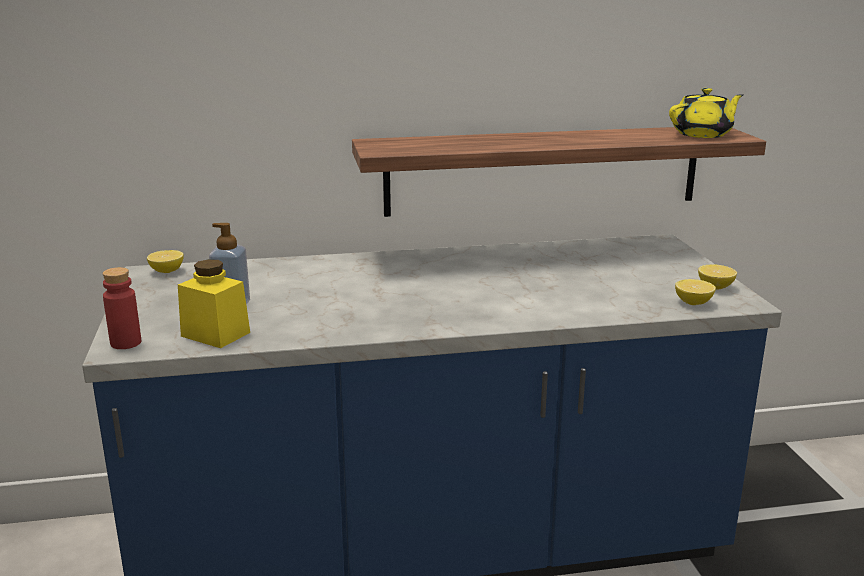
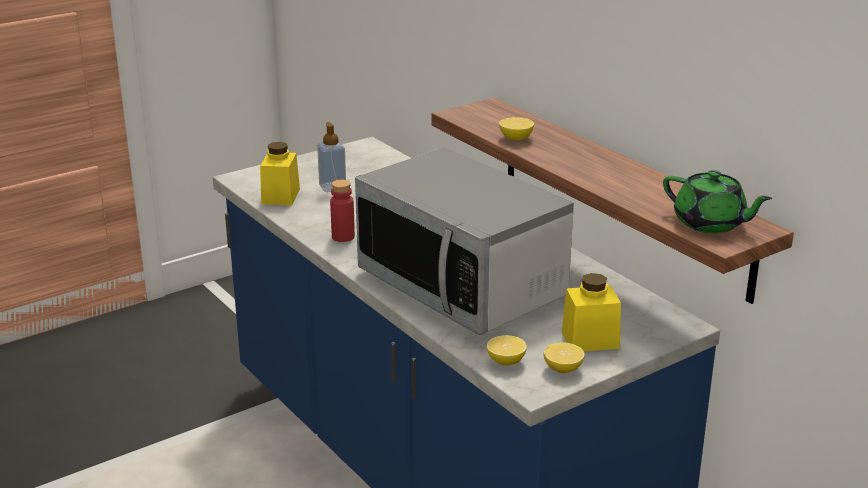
camera: 65 degrees right, 5 degrees up
(126, 343) = (248, 177): red bottle -> red bottle (343, 237)
(167, 271) = (374, 150): lemon -> lemon (516, 138)
(536, 292) = (462, 286): none -> microwave
(669, 270) = (590, 340): none -> yellow jar
(703, 134) = (710, 223): yellow teapot -> green teapot

